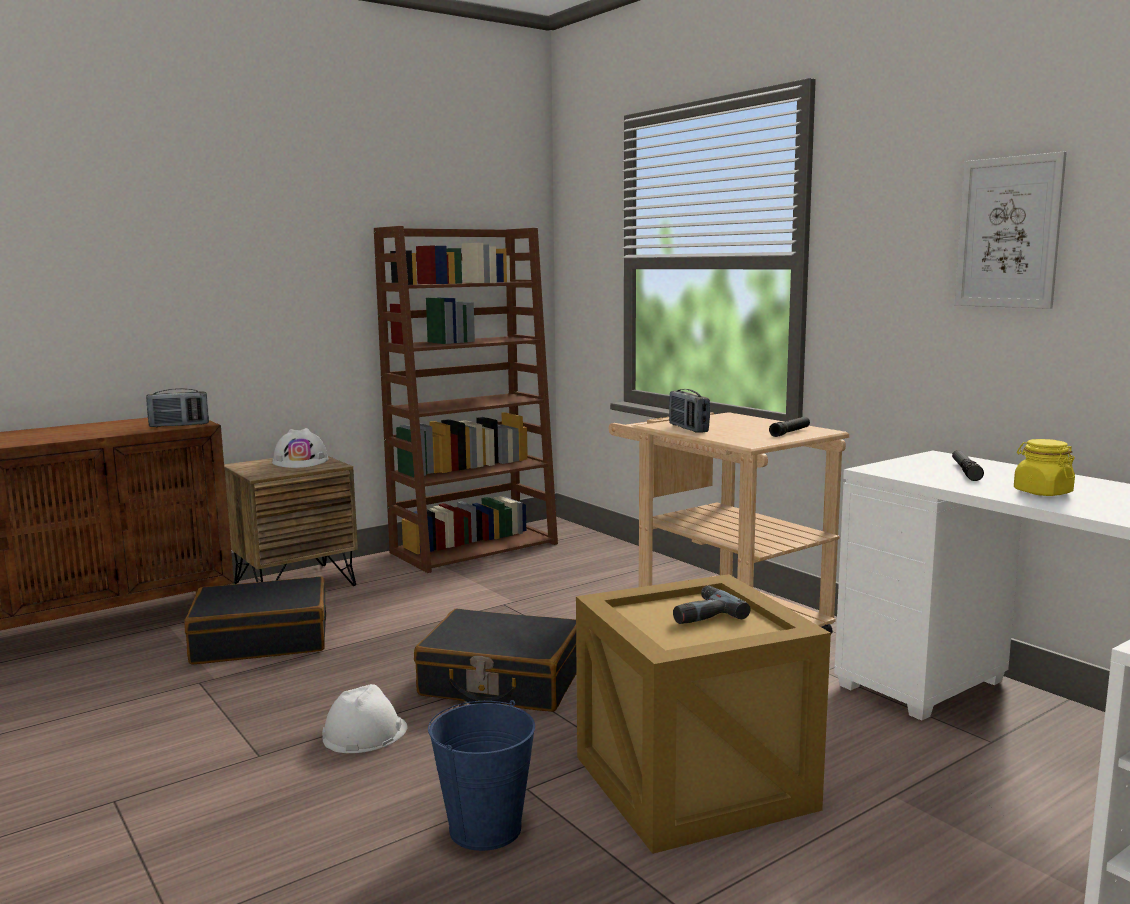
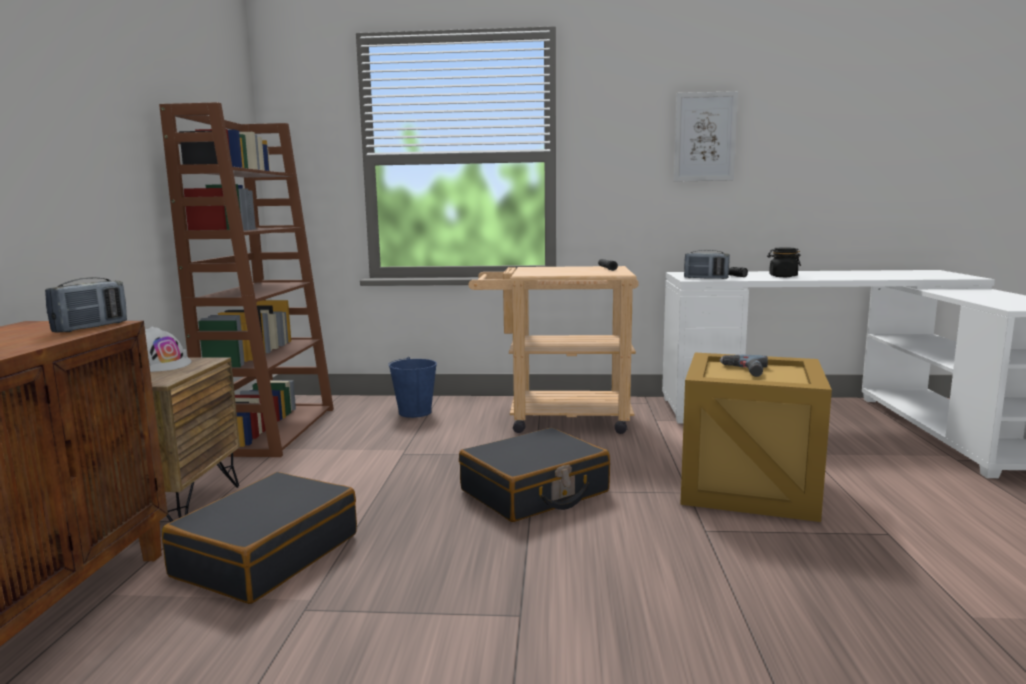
camera: 50 degrees left, 0 degrees up
(364, 733) = (544, 559): white hard hat -> none
(486, 828) = (747, 558): blue bucket -> blue bucket (415, 412)
(688, 428) = (551, 273): radio -> radio (705, 278)
(1042, 492) = (782, 276): yellow jar -> black jar

